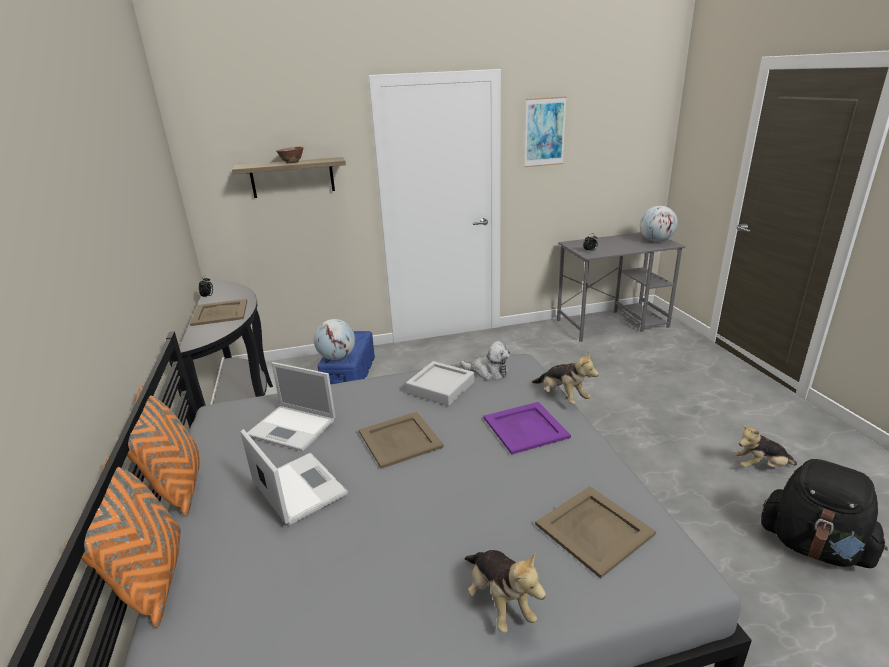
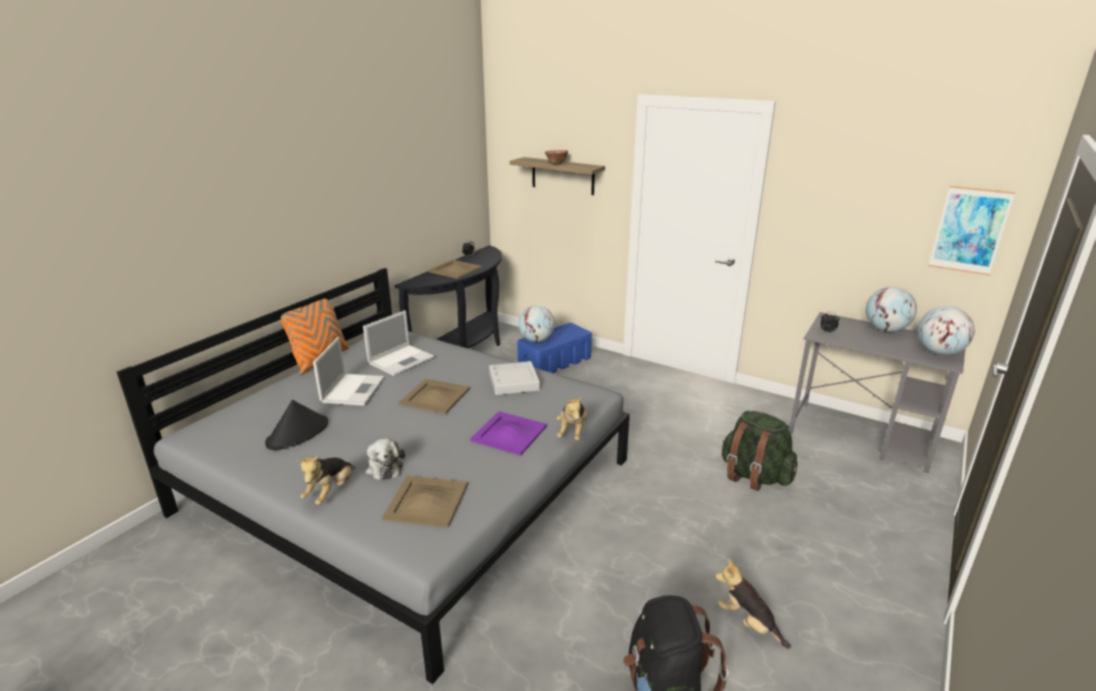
camera: 45 degrees right, 0 degrees up
(152, 578) = (256, 391): orange pillow -> none
(293, 428) = (402, 360): laptop -> laptop turned 120 degrees counterclockwise
(328, 577) = (298, 433): none -> black hat
(488, 372) = (562, 389): plush toy -> plush toy (384, 467)
(544, 132) = (821, 179): picture -> picture (969, 230)
(610, 239) = (885, 330): none -> globe
(610, 378) = (754, 476): none -> green backpack

